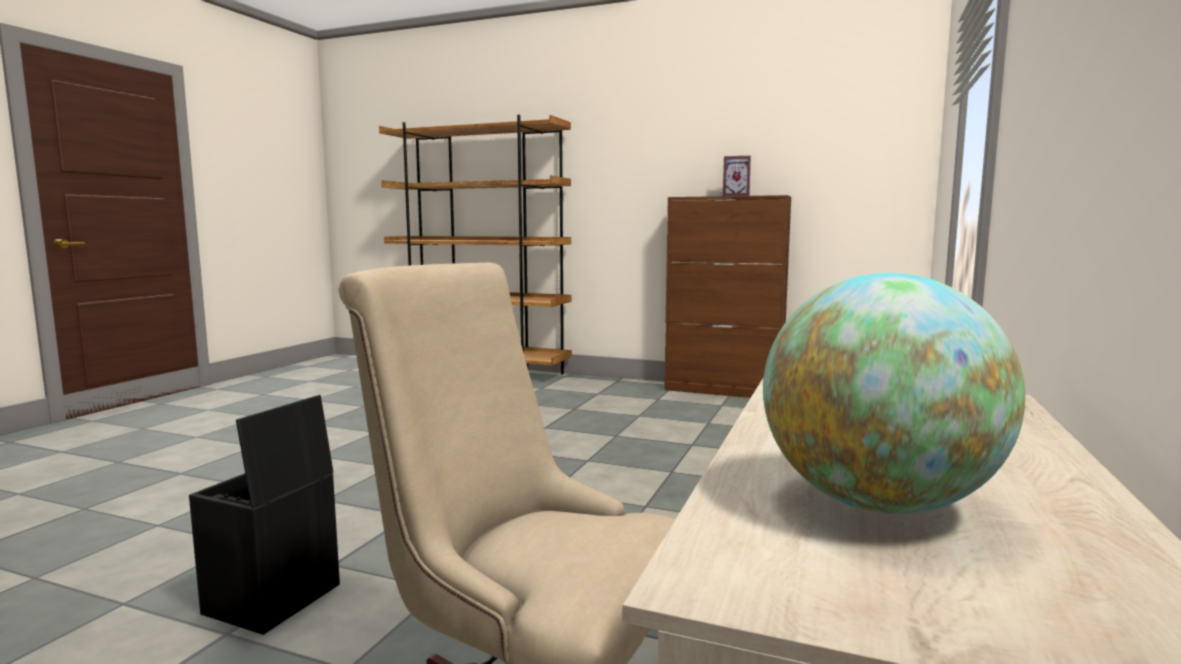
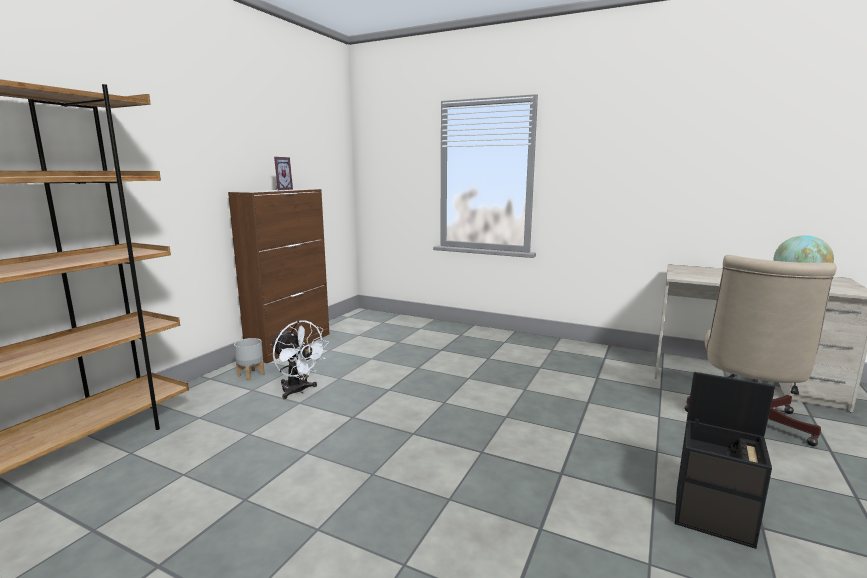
camera: 85 degrees left, 5 degrees up
(599, 406) = (298, 391): none -> white fan
(632, 389) = (250, 375): none -> grey planter

